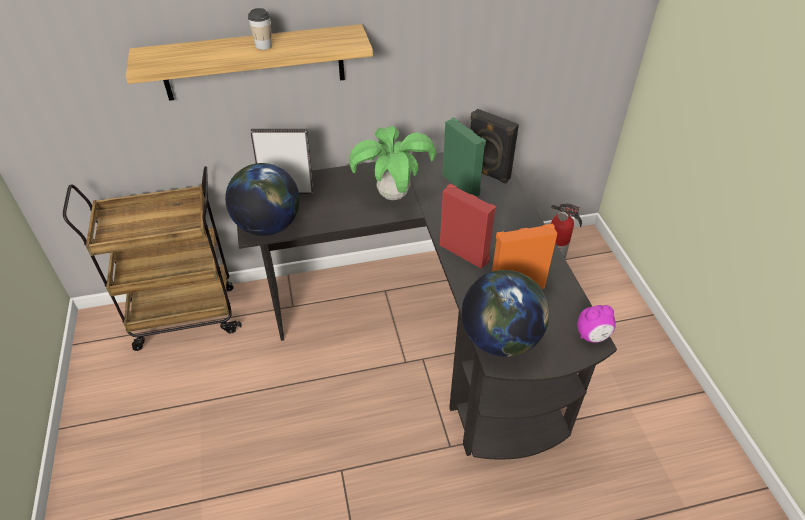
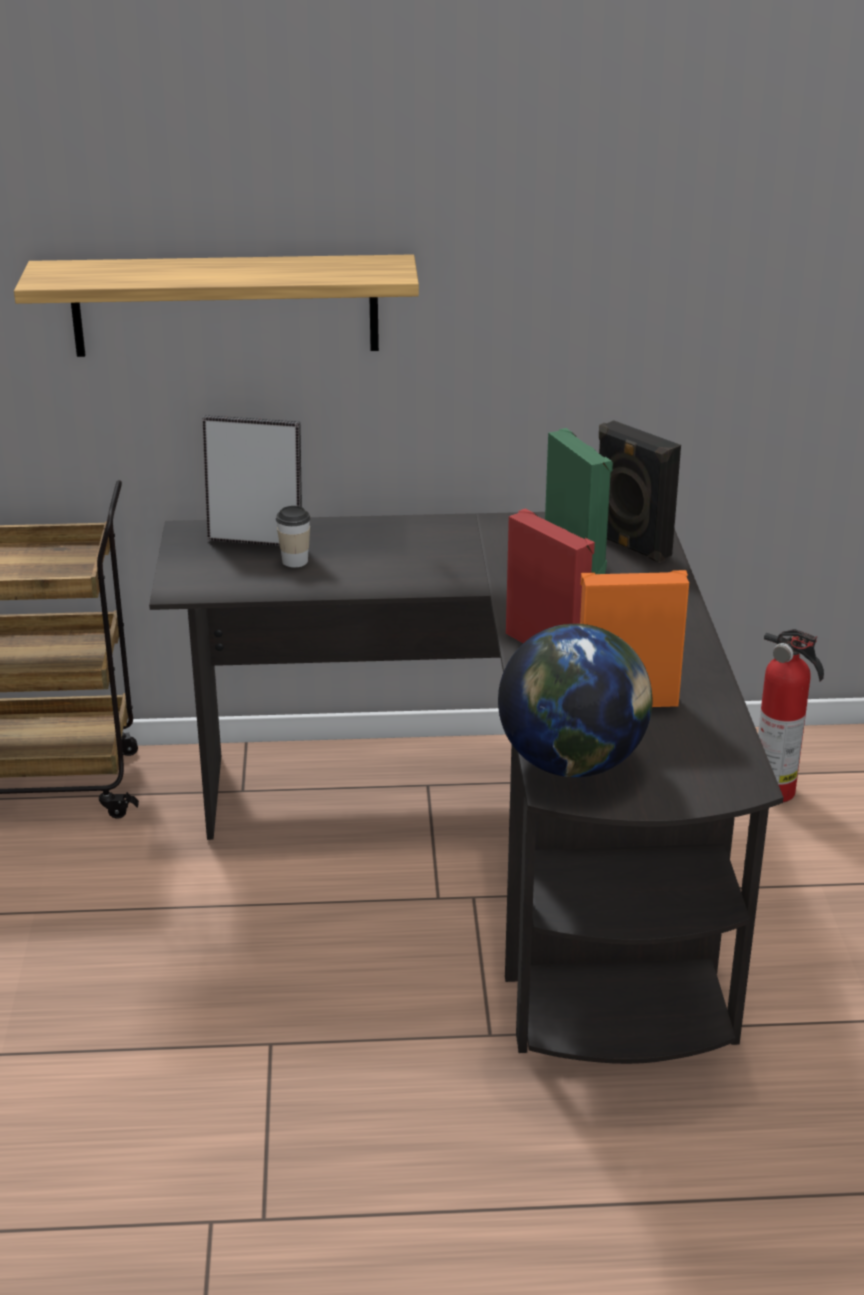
camera: 10 degrees right, 15 degrees down
(263, 45) = (241, 269): cup -> cup (295, 561)
(268, 225) = (208, 582): globe -> none
(393, 195) = (444, 561): potted plant -> none
(592, 336) = (743, 776): alarm clock -> none

